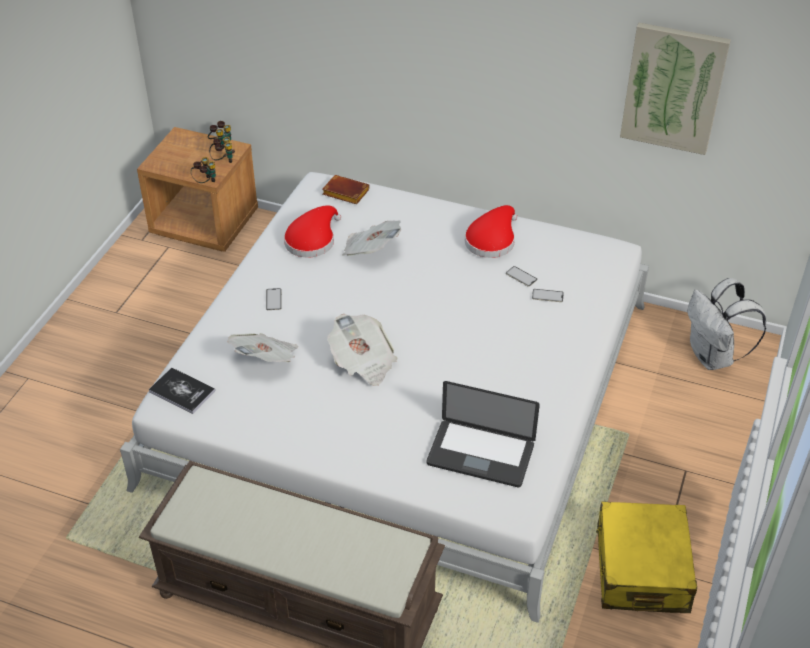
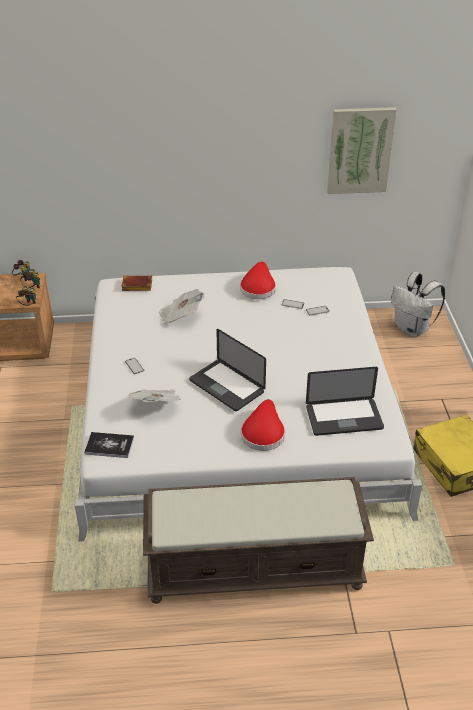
camera: 25 degrees left, 5 degrees down
(312, 240) = (134, 321): red hat -> red hat (263, 433)
(363, 362) = (226, 386): newspaper -> laptop

